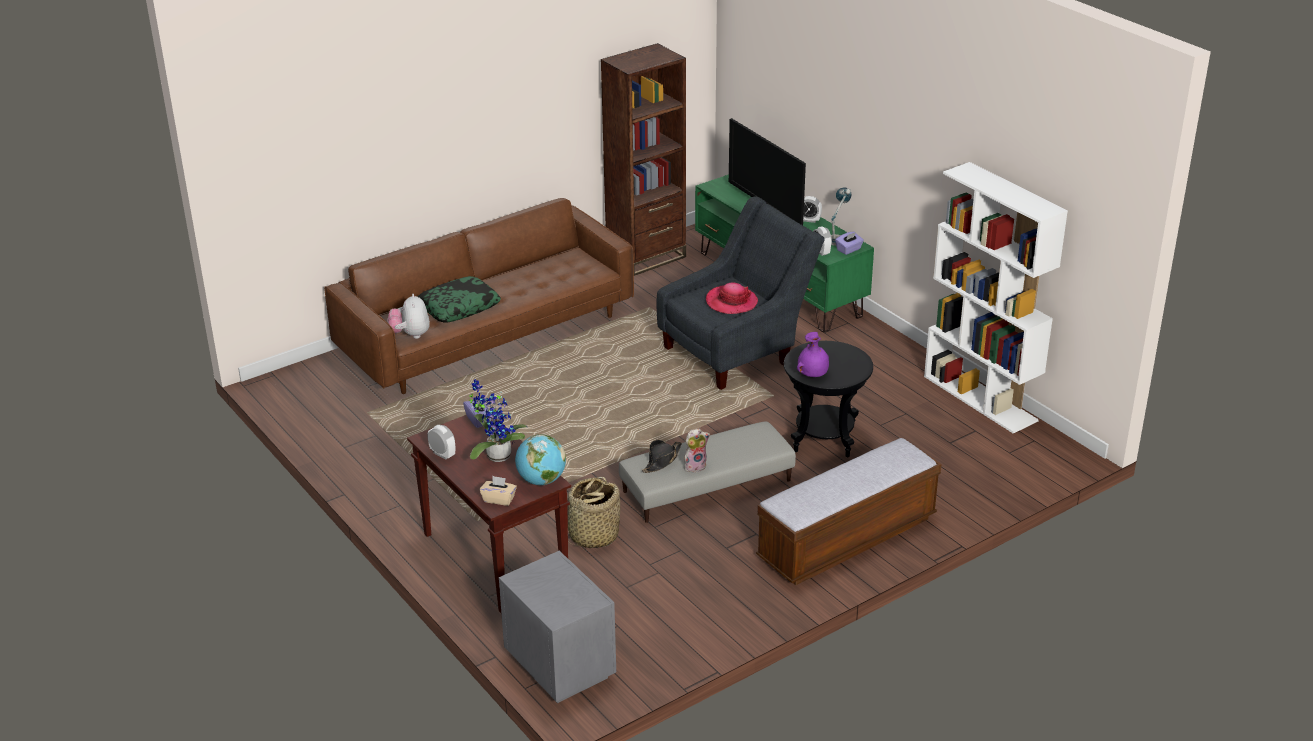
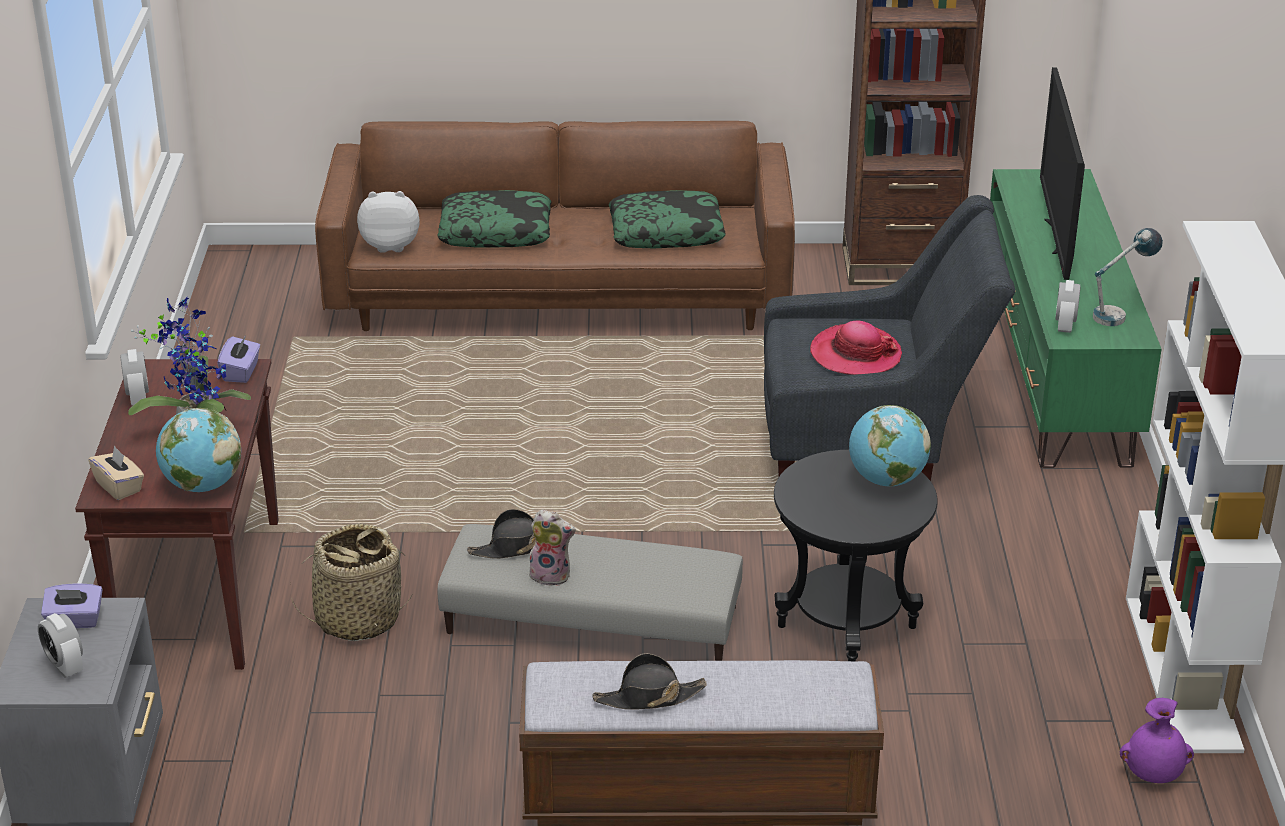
camera: 35 degrees right, 0 degrees up
(410, 335) = (391, 245): plush toy -> plush toy turned 60 degrees clockwise
(550, 275) = (666, 232): none -> pillow
(809, 220) = (1106, 273): alarm clock -> alarm clock (65, 666)
(813, 375) = (809, 502): purple vase -> purple vase (1153, 775)
(833, 352) = (886, 480): none -> globe
(834, 492) = (649, 697): none -> black hat
(849, 250) = (1114, 338): purple tissue box -> purple tissue box (75, 621)

